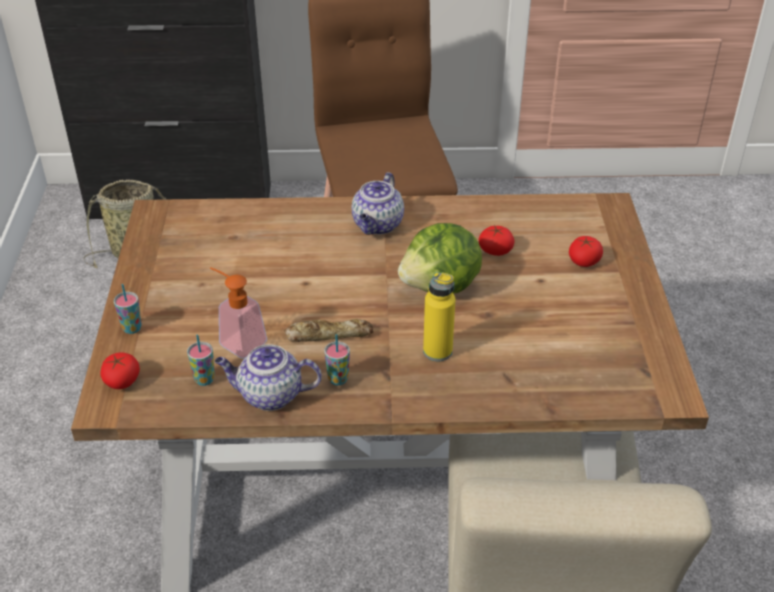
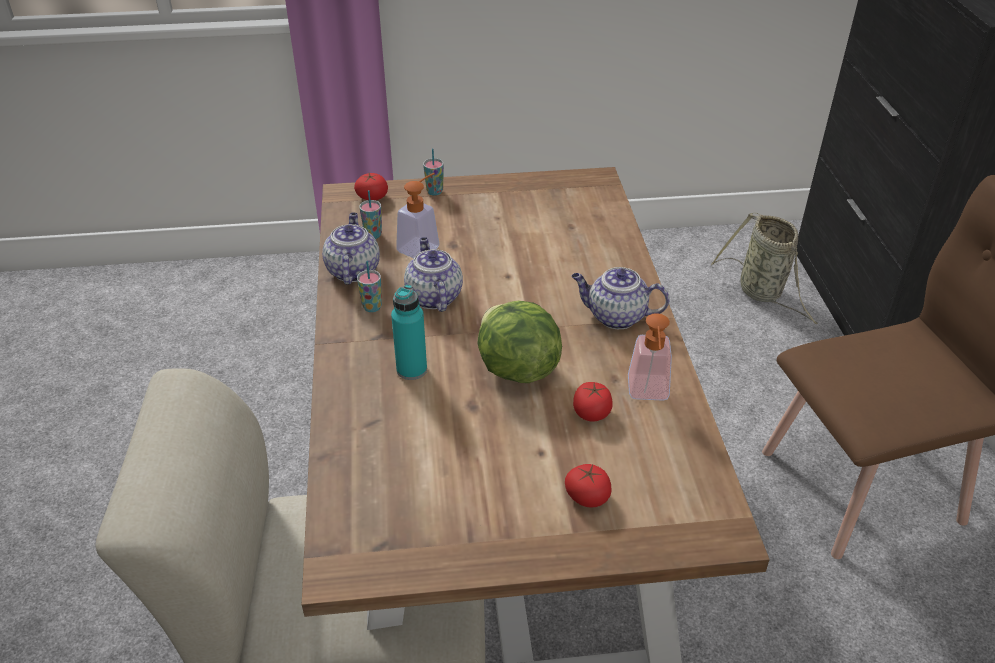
camera: 85 degrees right, 0 degrees up
(329, 334) = (433, 296): bread -> teapot
(437, 351) = (411, 369): yellow bottle -> turquoise bottle
(475, 220) = (648, 394): none -> soap dispenser

